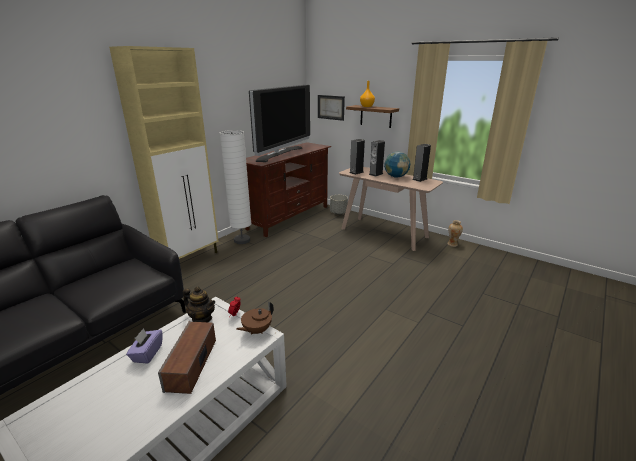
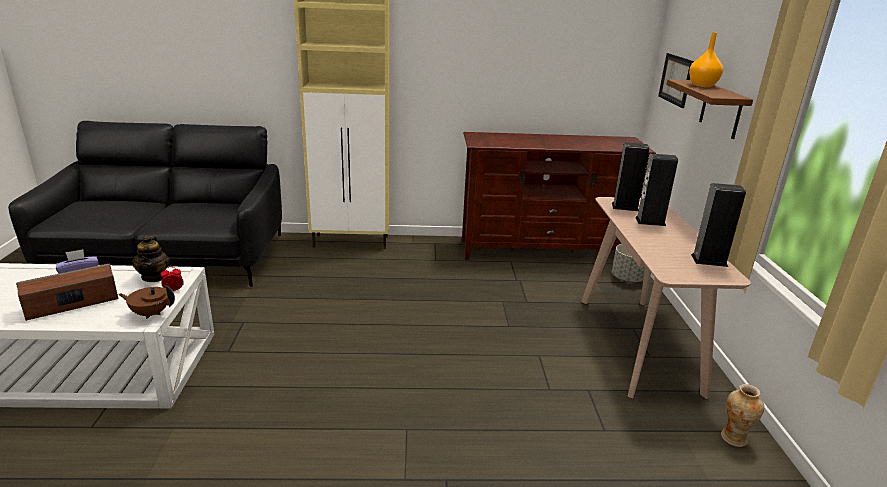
camera: 50 degrees right, 0 degrees up
(242, 240) = (433, 249): white floor lamp -> none
(280, 154) = (540, 140): television -> none
(396, 177) = (674, 239): globe -> none

